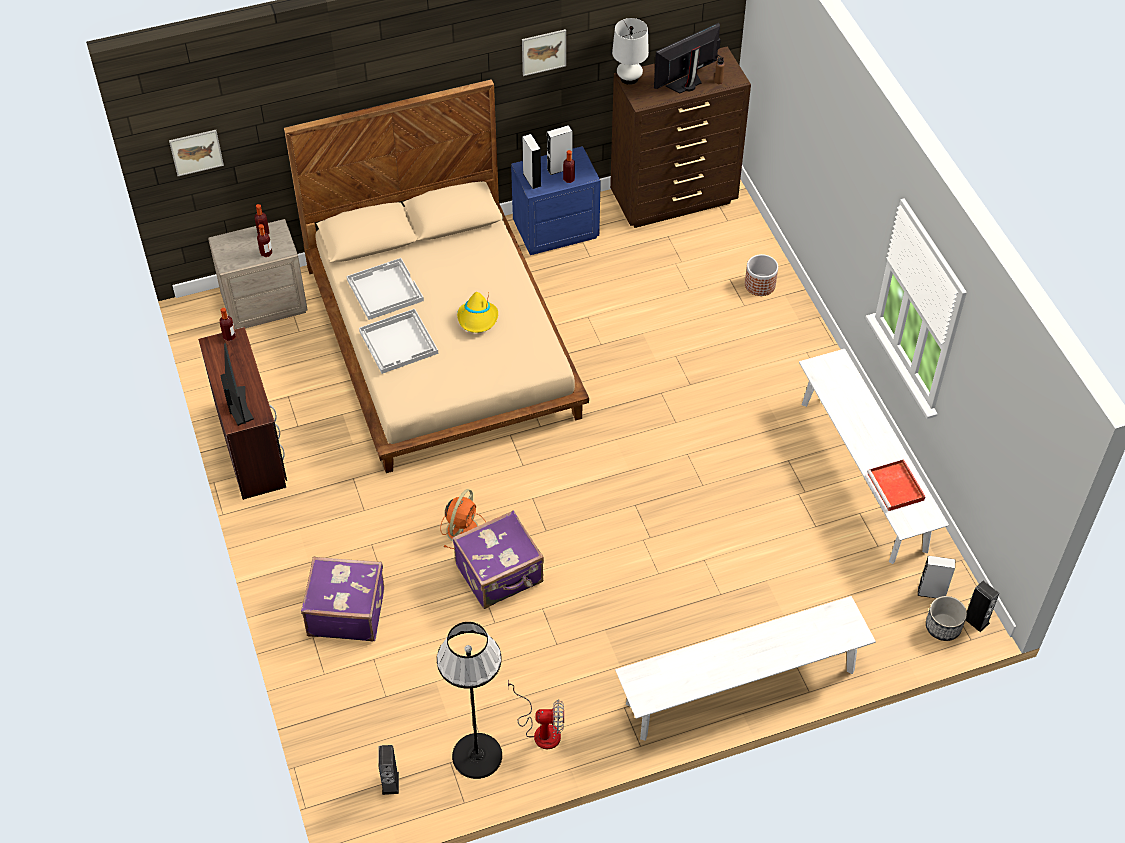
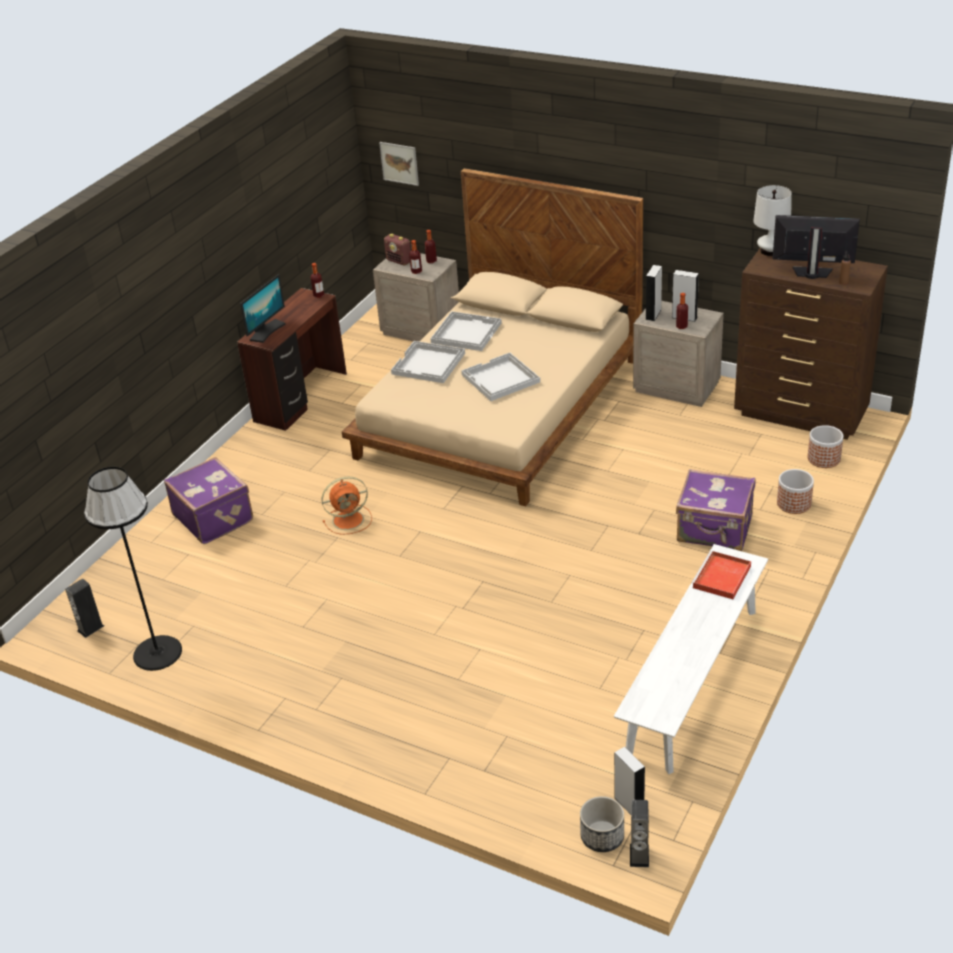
camera: 50 degrees right, 15 degrees down
(232, 251) = (399, 261): none -> radio
(478, 319) = (500, 379): yellow hat -> white tray
(500, 575) = (331, 561): purple suitcase -> purple suitcase (714, 530)
(541, 729) = (215, 668): fan -> none
(543, 52) = (697, 191): picture -> none
(555, 230) = (677, 386): blue nightstand -> beige nightstand
(734, 231) = (823, 458): none -> planter
(740, 687) = (380, 750): white bench -> none
(896, 487) = (666, 678): red tray -> red tray (721, 578)

